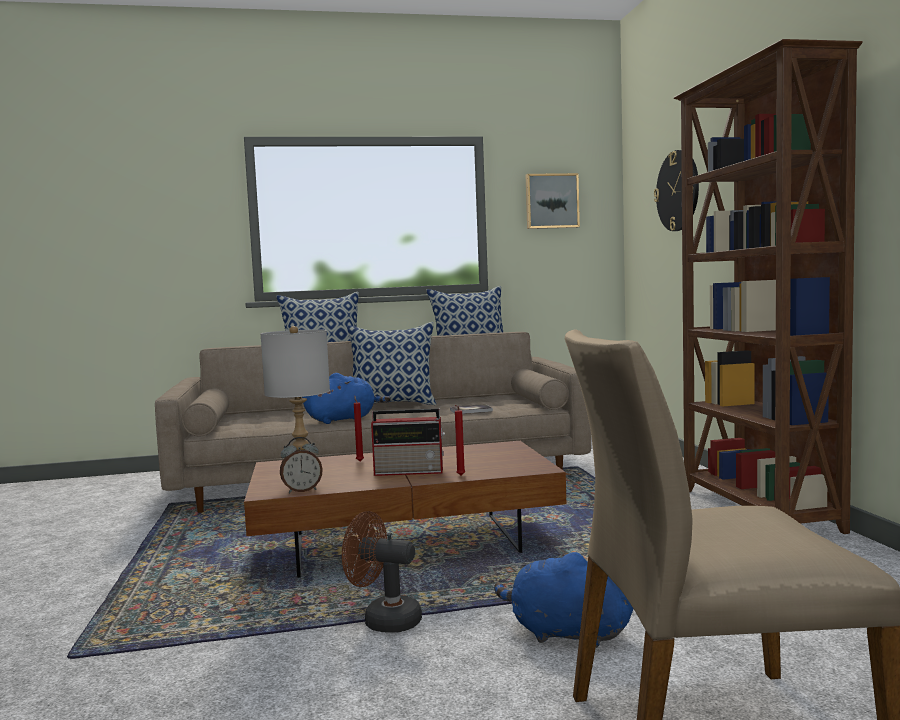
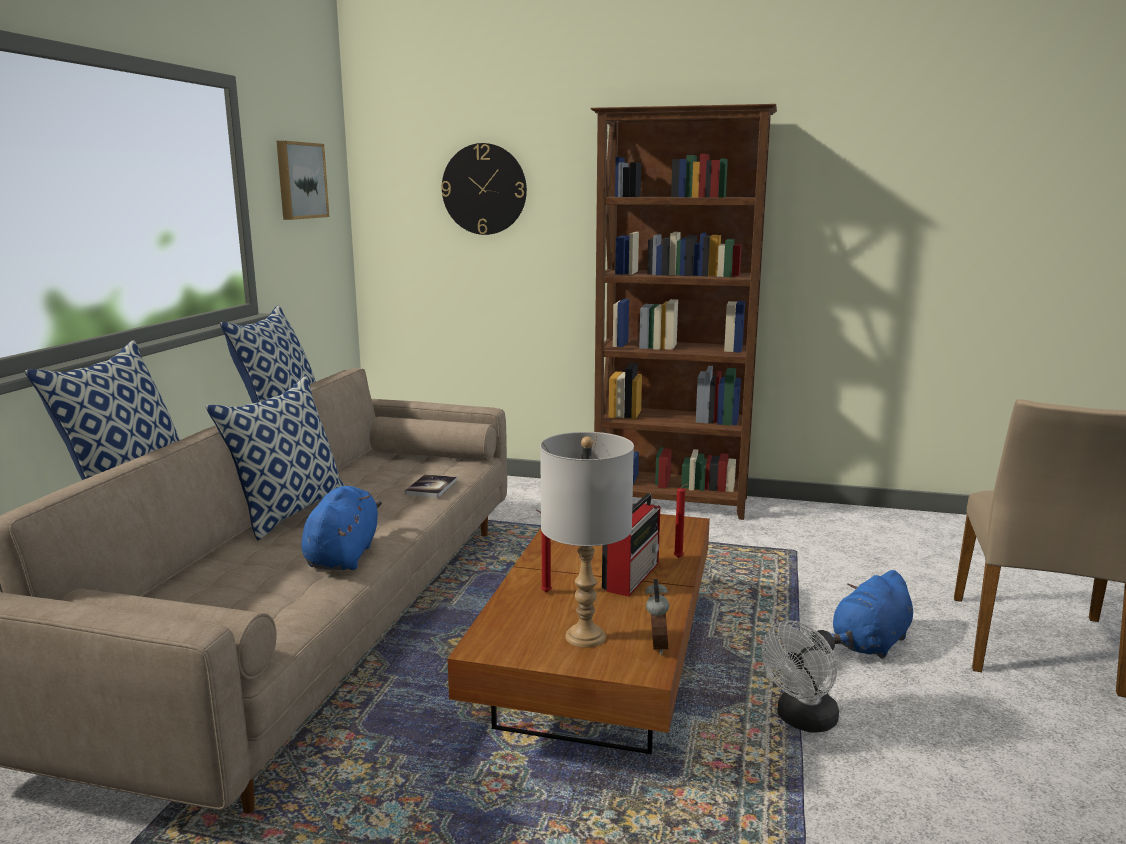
camera: 65 degrees left, 10 degrees up
(383, 620) = (802, 720): brown fan -> white fan

